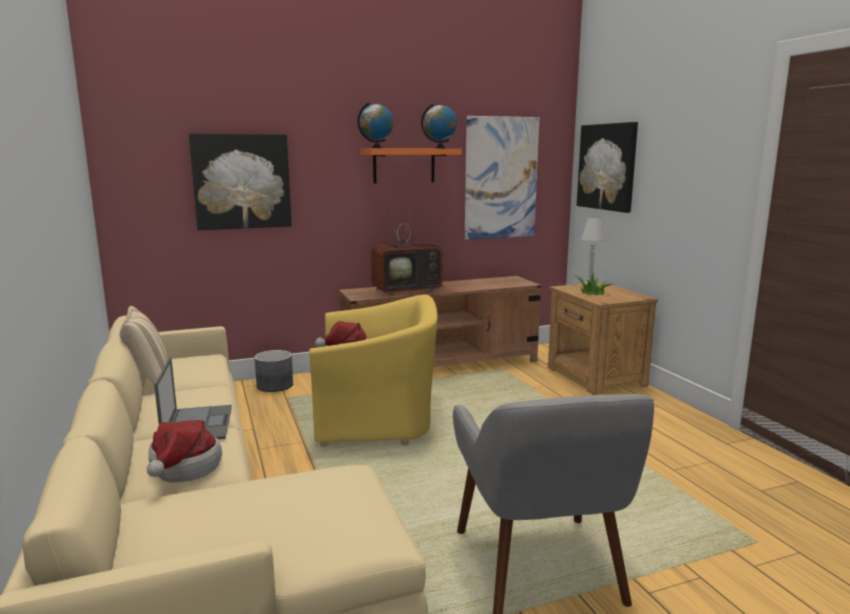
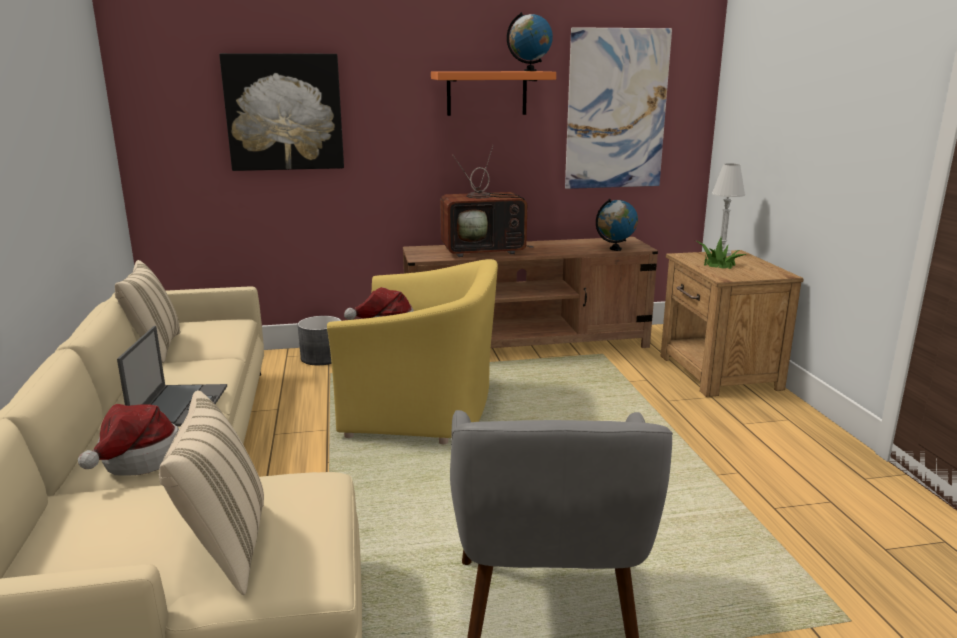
camera: 10 degrees right, 5 degrees up
(301, 528) = (224, 549): none -> beige pillow
(376, 148) = (449, 71): globe -> globe (615, 249)
(607, 167) = (757, 96): picture -> none

